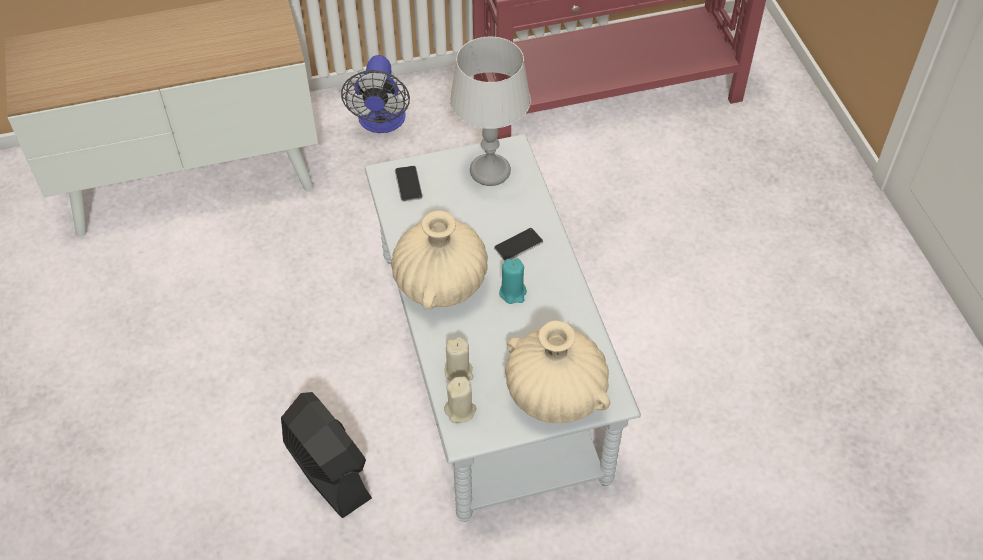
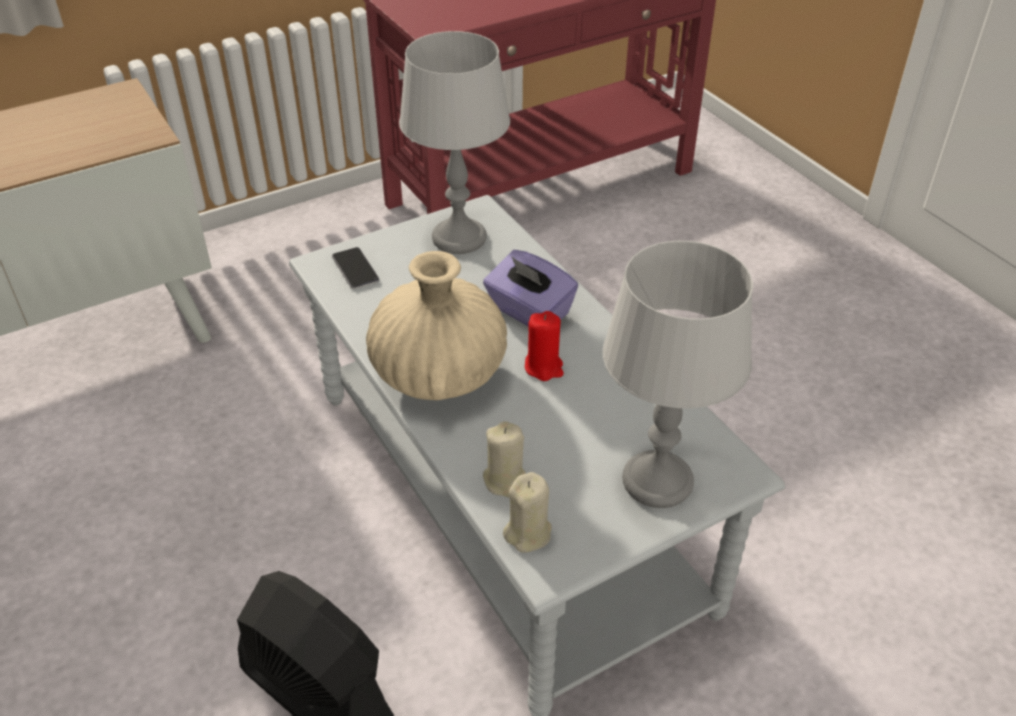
camera: 15 degrees left, 10 degrees down
(381, 122) = (282, 255): fan -> none
(513, 293) = (544, 367): turquoise candle -> red candle
(518, 245) = (529, 311): phone -> purple tissue box
(555, 394) = (656, 481): beige vase -> grey table lamp

